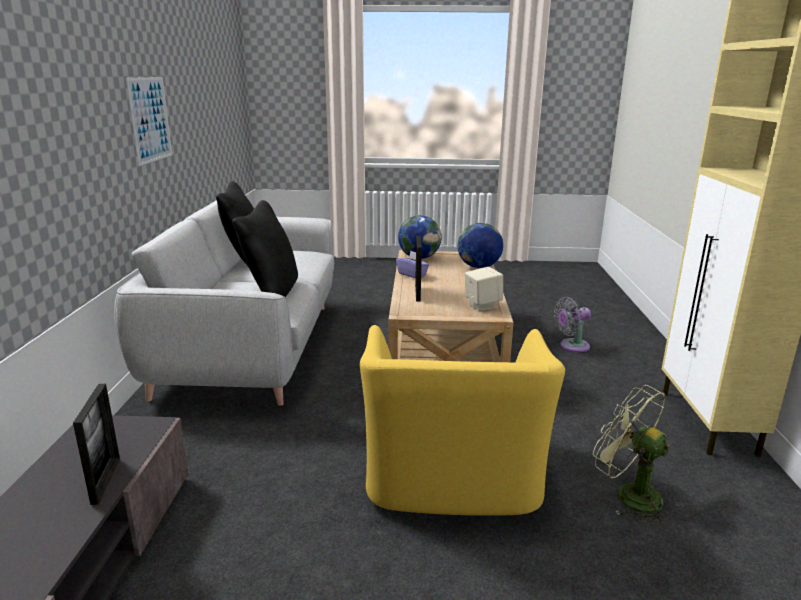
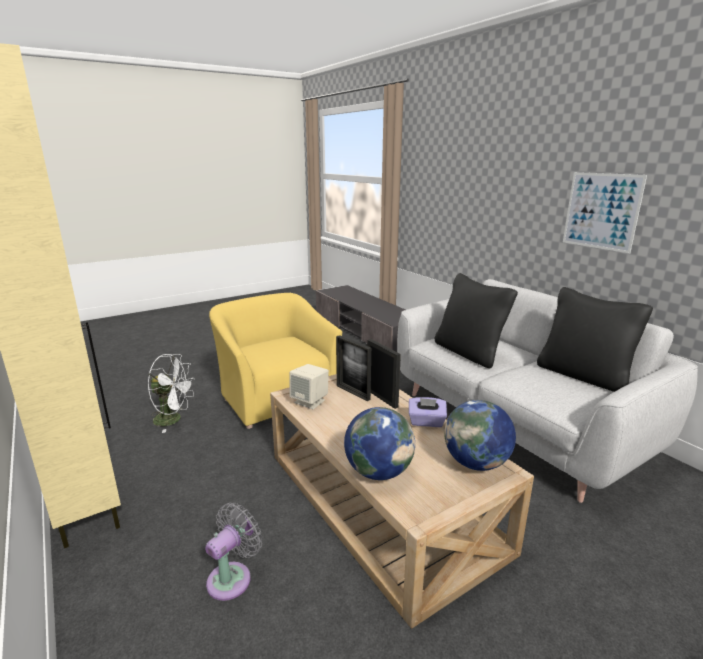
camera: 145 degrees right, 0 degrees up
(106, 480) = (373, 312): picture frame -> picture frame (353, 392)
(628, 494) = (173, 419): green fan -> white fan

